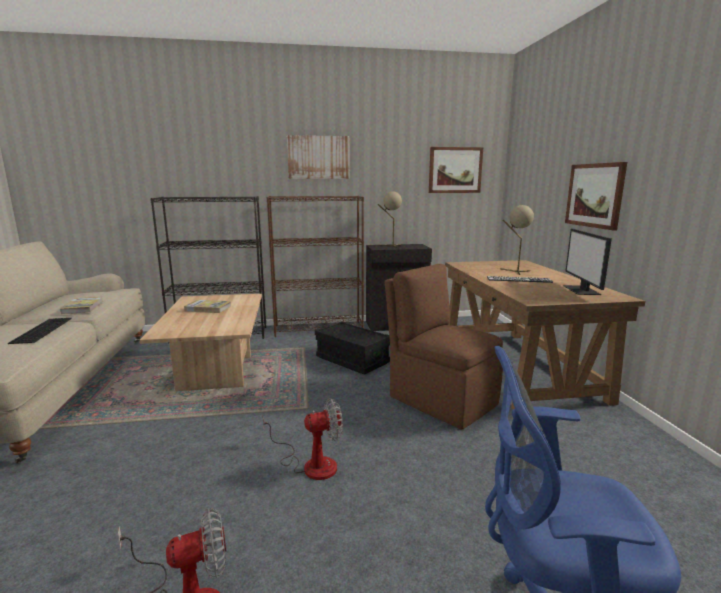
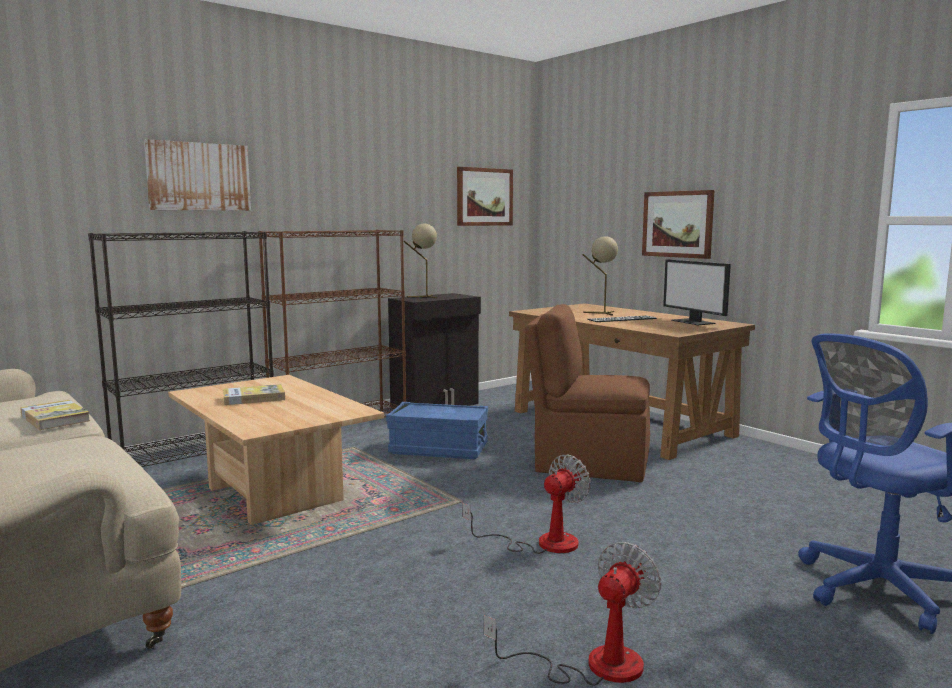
camera: 30 degrees left, 5 degrees down
(41, 330) = (75, 448): keyboard -> none
(318, 157) = (325, 176): picture -> picture (199, 177)
(352, 360) = (438, 449): black storage box -> blue storage box

